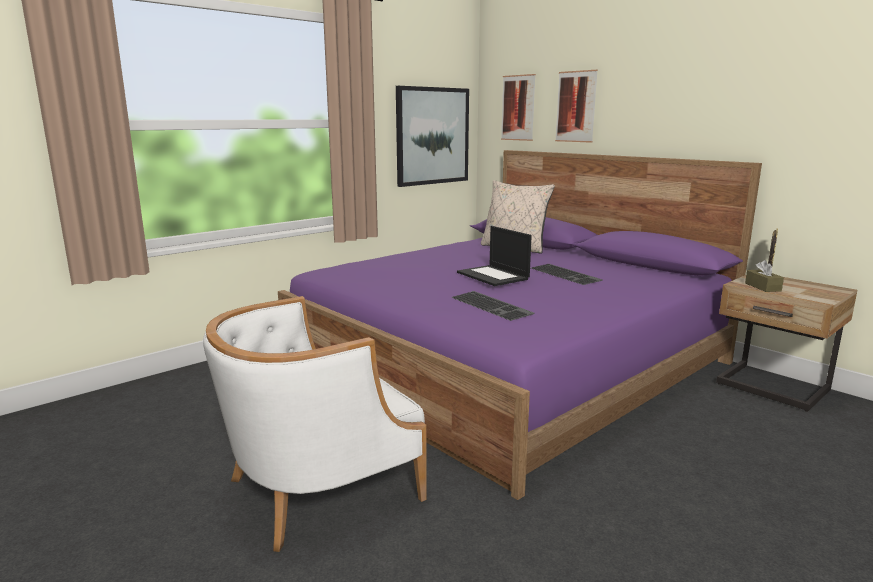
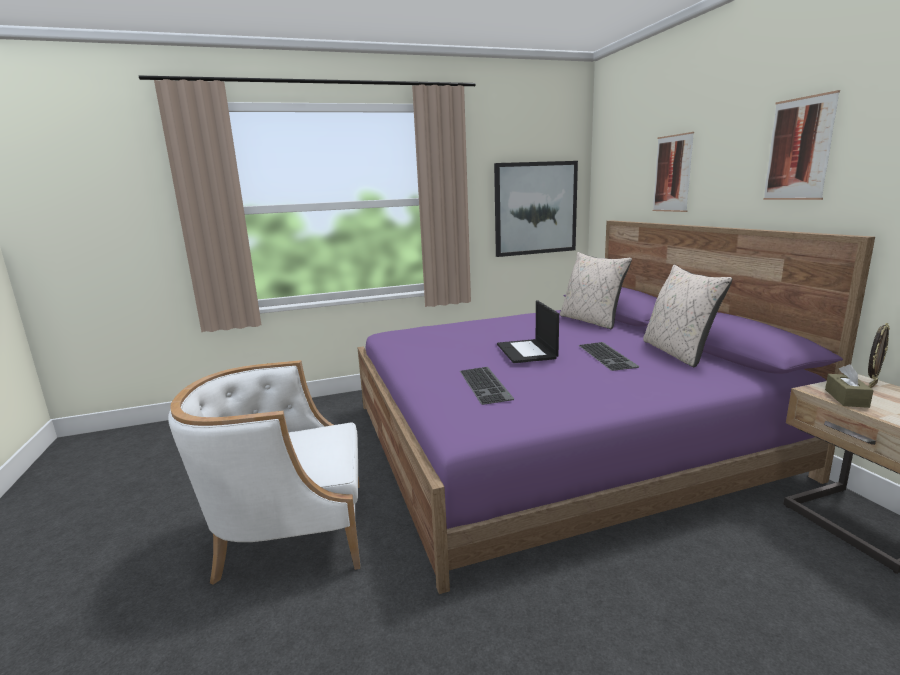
camera: 25 degrees right, 0 degrees up
(518, 108) = (622, 177): picture -> picture (799, 149)
(616, 267) = (677, 352): none -> beige pillow

